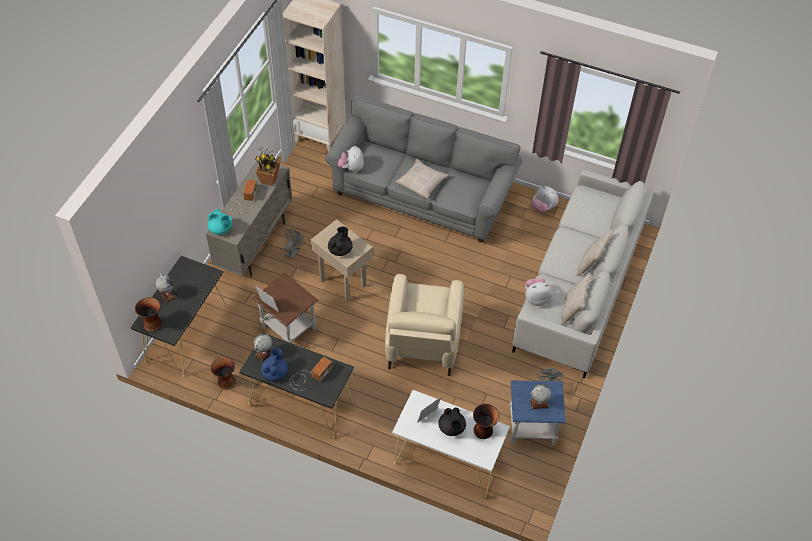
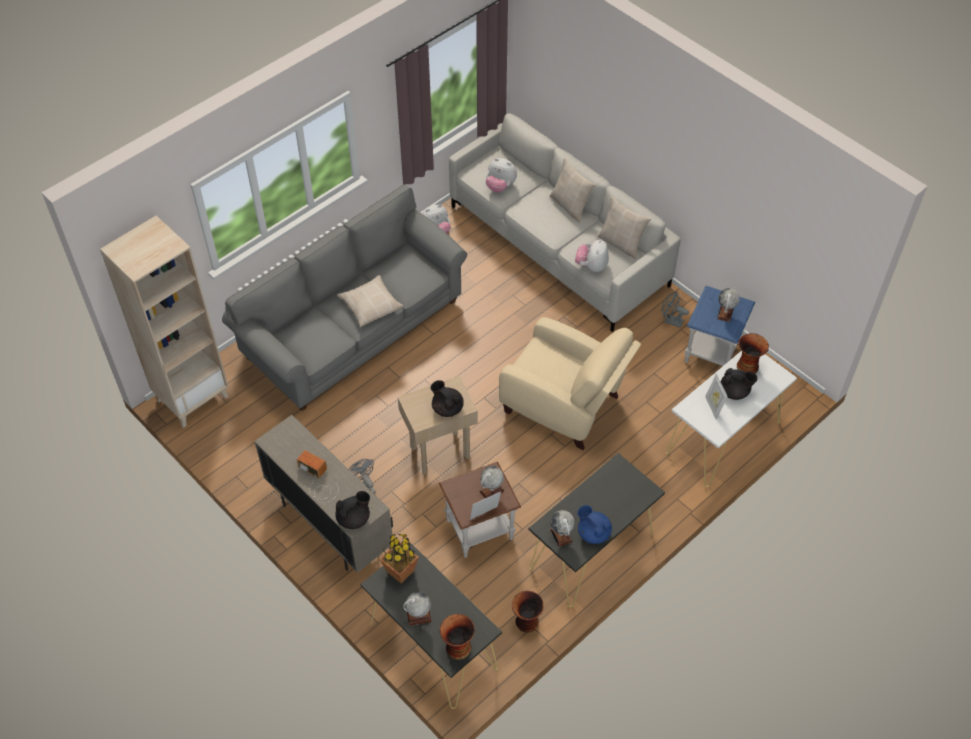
camera: 65 degrees left, 0 degrees up
(221, 229) = (354, 518): turquoise teapot -> black teapot
(269, 179) = (300, 441): potted plant -> potted plant (400, 571)
(290, 304) = (491, 491): none -> globe
(309, 376) = (613, 500): radio -> none
(351, 168) = (307, 364): plush toy -> plush toy (500, 186)

